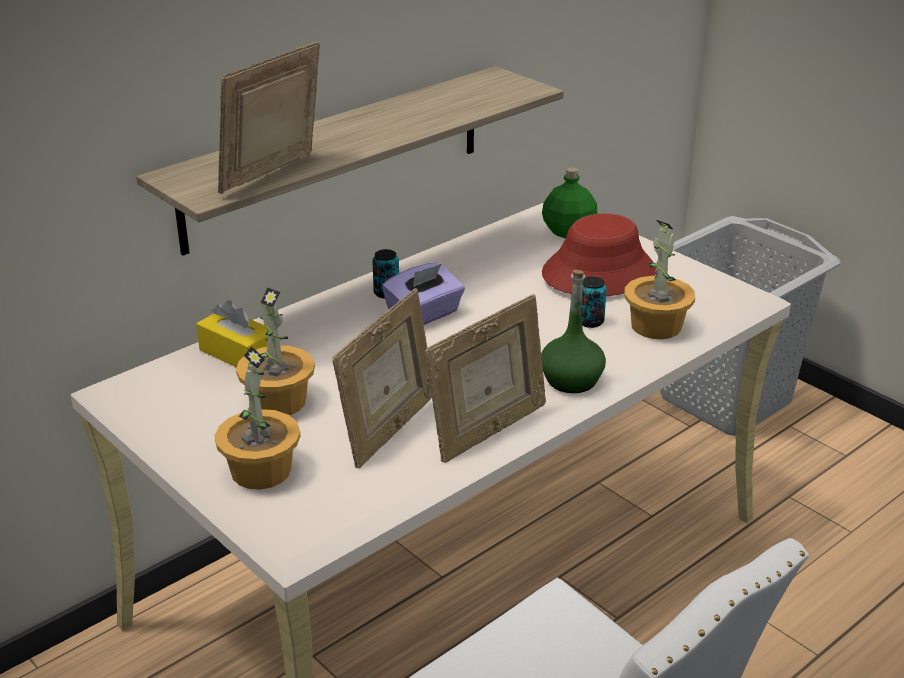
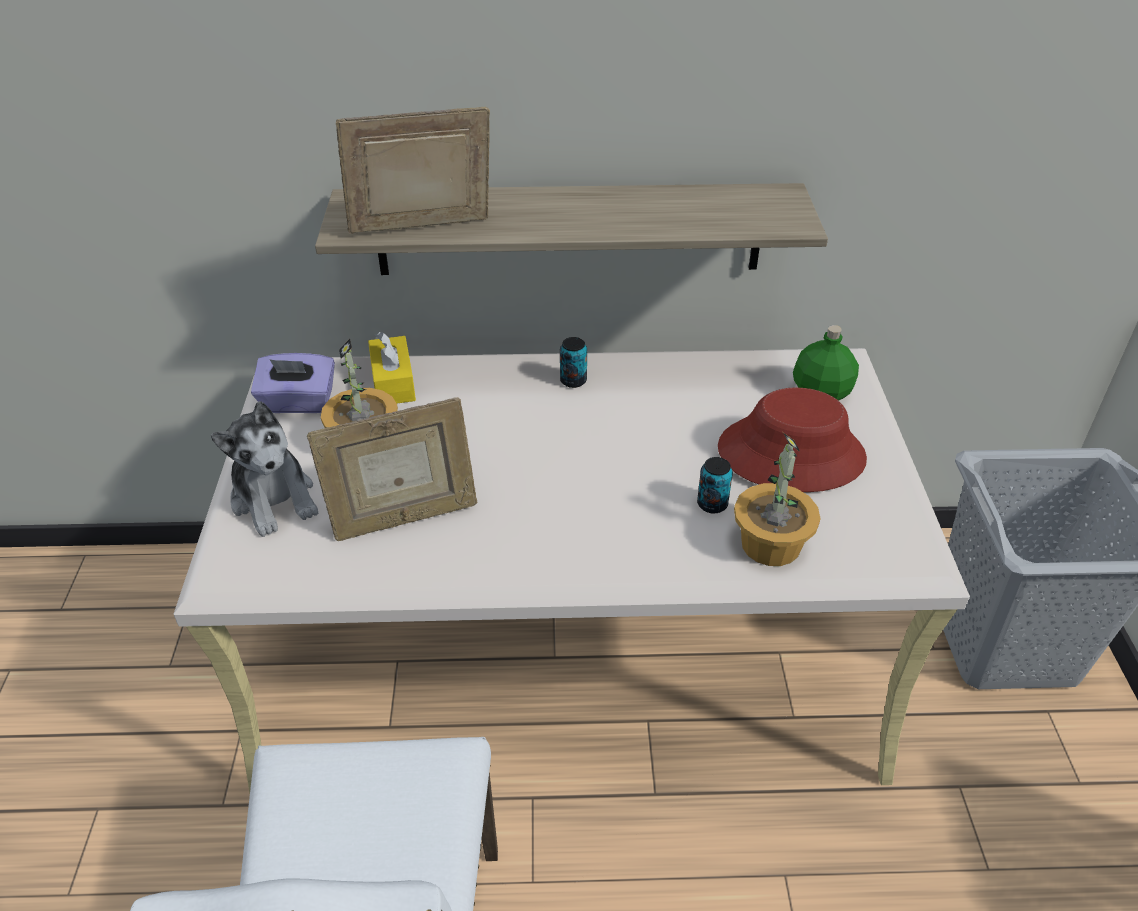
camera: 40 degrees right, 10 degrees up
(260, 470) = (274, 499): potted plant -> plush toy
(424, 315) = (576, 418): purple tissue box -> purple tissue box (298, 403)
(488, 431) = (475, 568): picture frame -> none
(571, 380) = (612, 557): green bottle -> none

